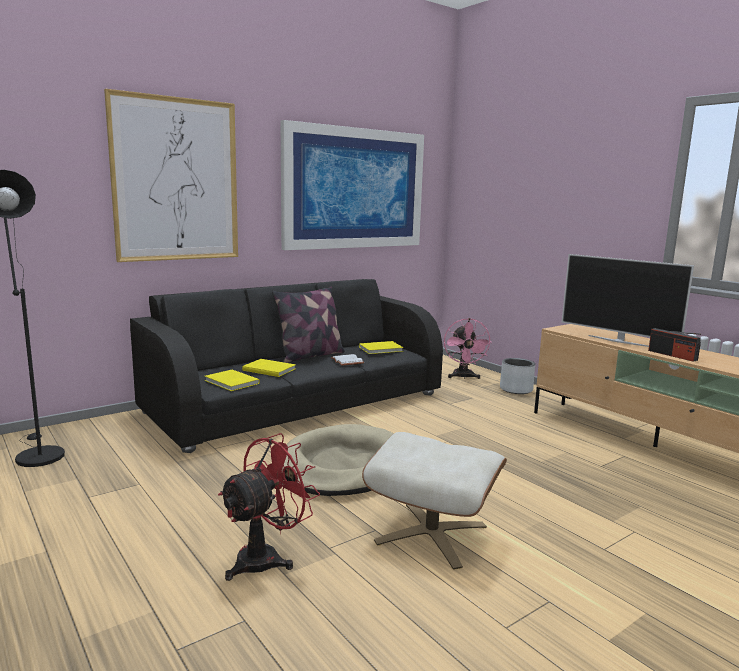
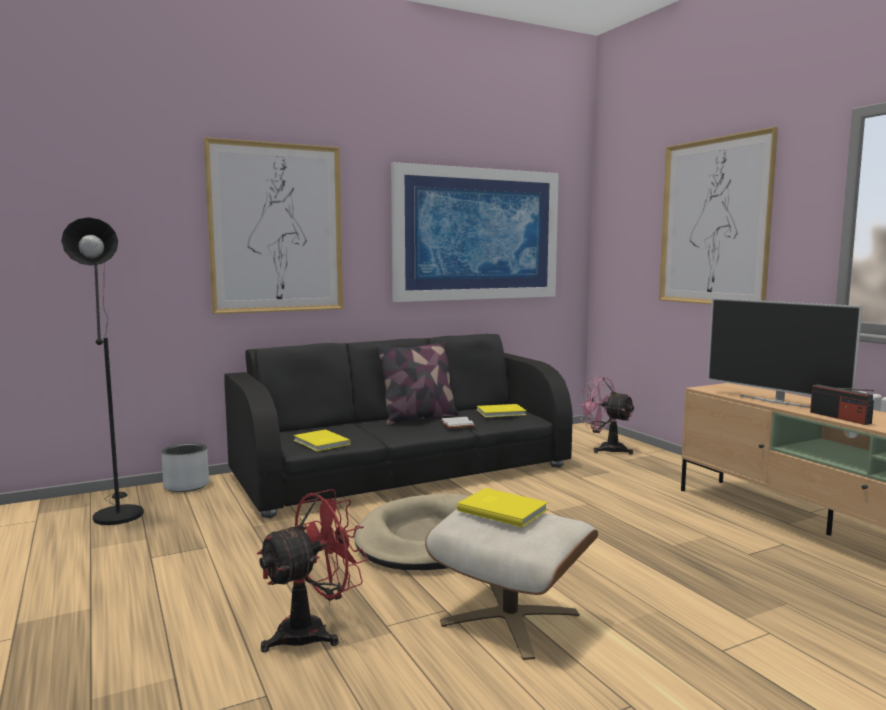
camera: 10 degrees right, 5 degrees down
(269, 369) = (367, 430): yellow book -> yellow book (502, 509)
(463, 377) = (606, 449): pink fan -> pink fan turned 120 degrees clockwise
(516, 389) = (666, 464): grey planter -> grey planter (186, 485)
(561, 186) = (714, 222): none -> picture

